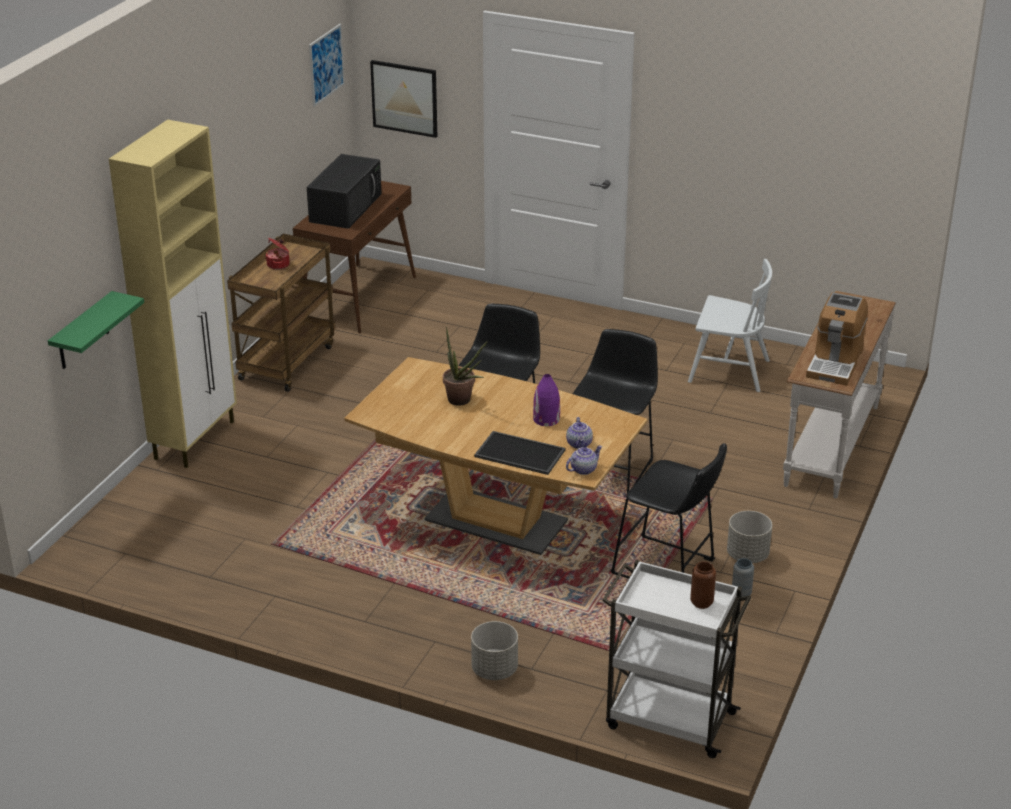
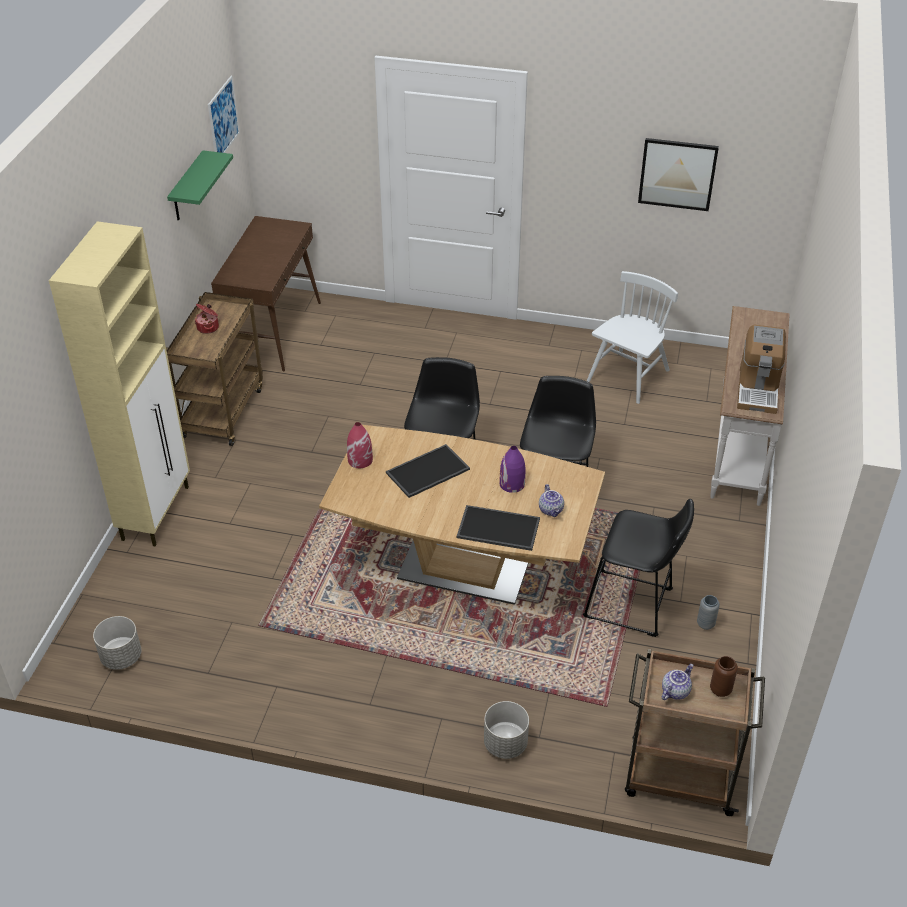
camera: 10 degrees left, 10 degrees up
(83, 332) = (45, 454): green shelf -> green shelf (187, 188)
(346, 207) = (256, 253): black microwave -> none
(397, 385) = (360, 460): none -> red vase
(404, 98) = (299, 141): picture -> picture (677, 174)
(463, 401) = (428, 472): potted plant -> tray
(583, 469) = (563, 539): teapot -> teapot (675, 691)
(668, 719) = (678, 777): white cart -> brown cart
(728, 371) = (628, 376): white chair -> white chair turned 60 degrees counterclockwise
(748, 555) = (700, 579): grey planter -> grey planter (122, 657)

